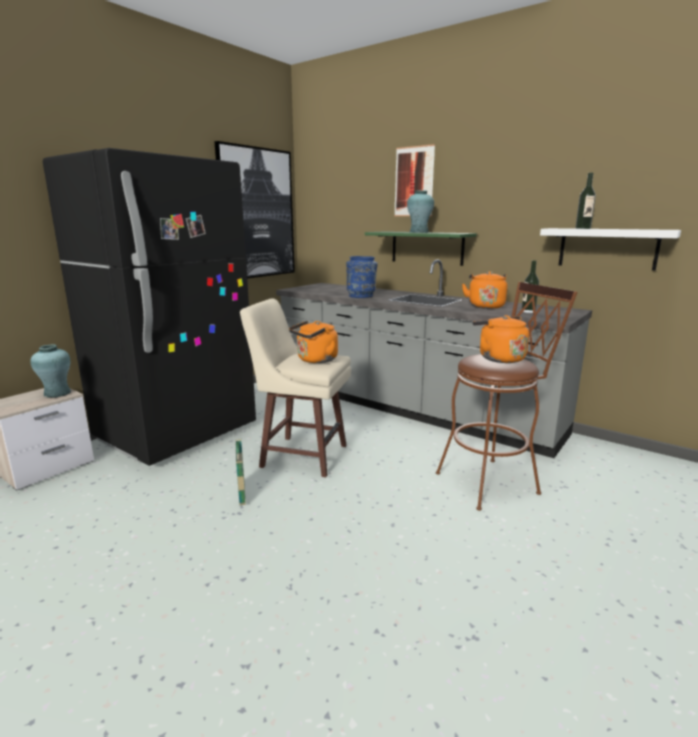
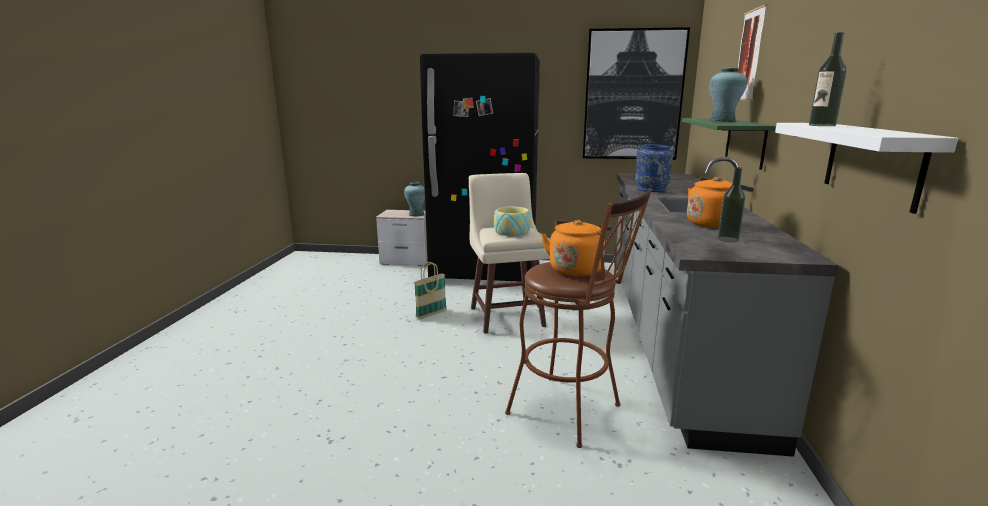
camera: 60 degrees right, 0 degrees up
(315, 360) = (511, 231): orange kettle -> bowl

